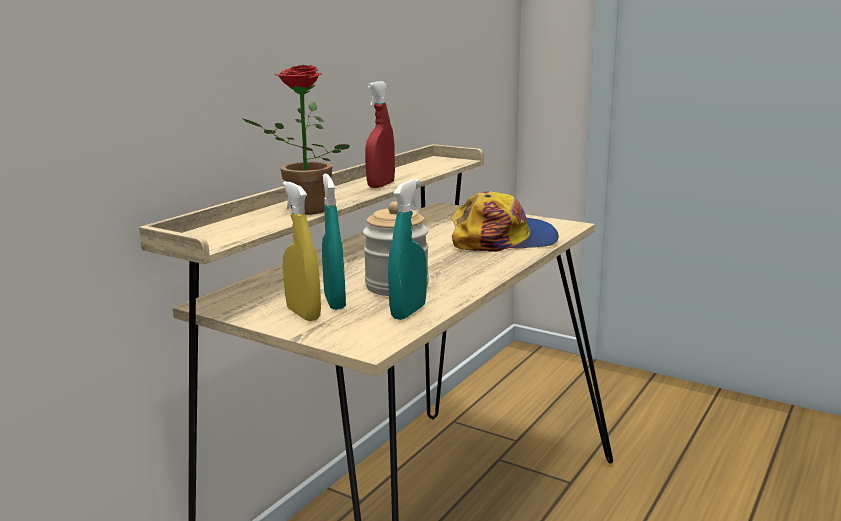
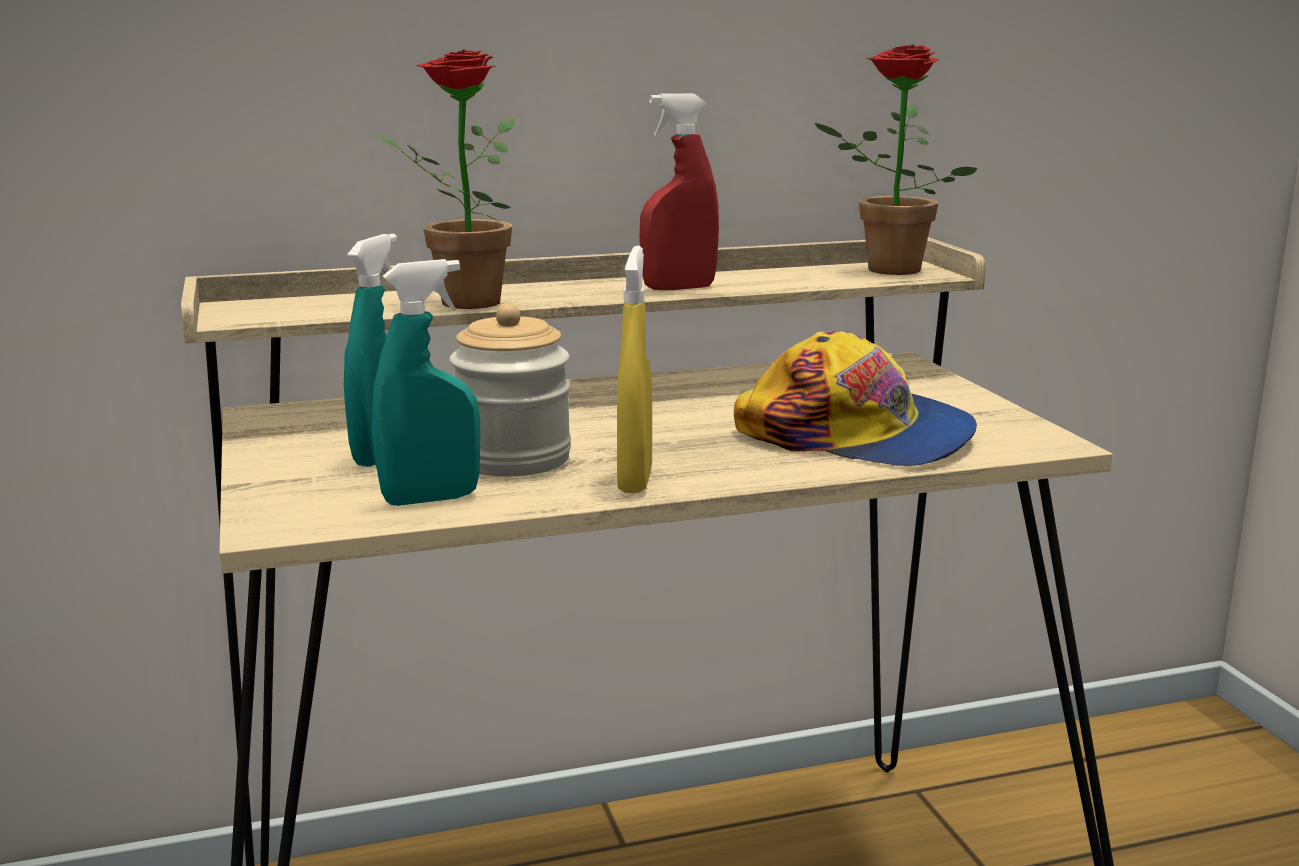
camera: 40 degrees right, 0 degrees up
(303, 314) = (313, 459): yellow spray bottle -> yellow spray bottle (635, 480)
(438, 163) = (884, 271): none -> potted plant

